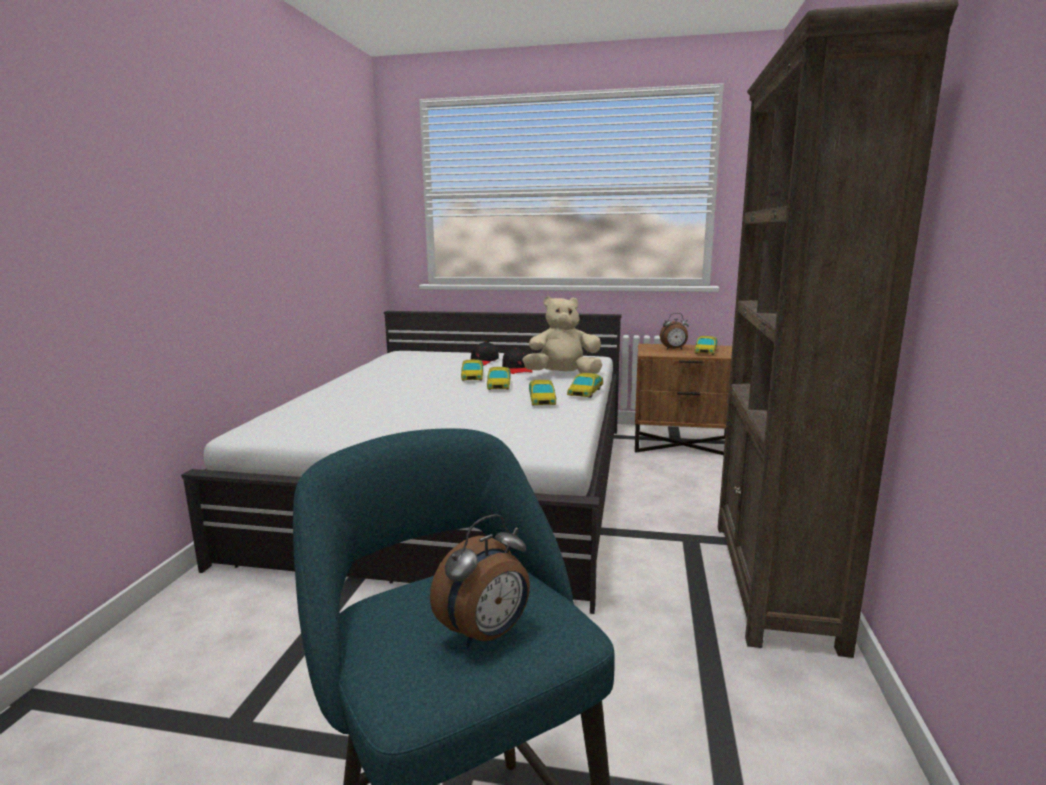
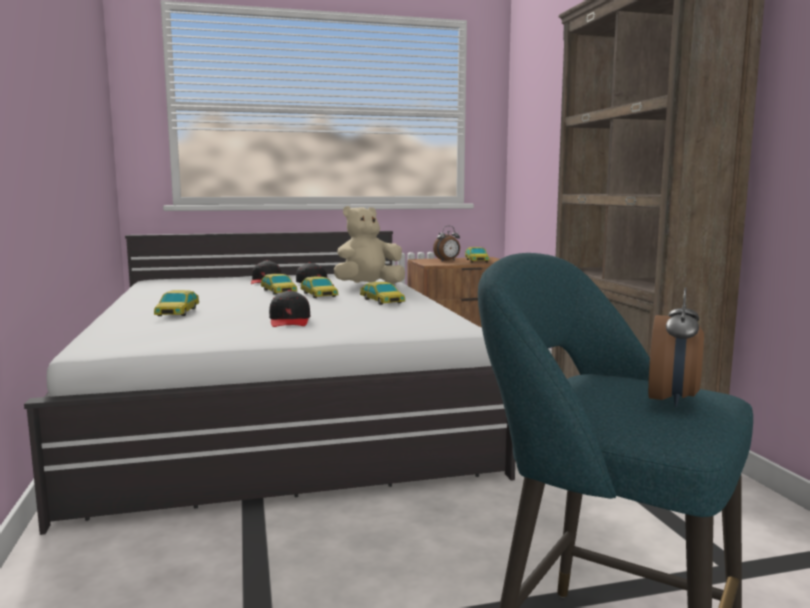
camera: 25 degrees left, 5 degrees down
(424, 419) = (290, 321): none -> black cap
(585, 392) = (412, 293): toy car -> toy car (178, 312)

